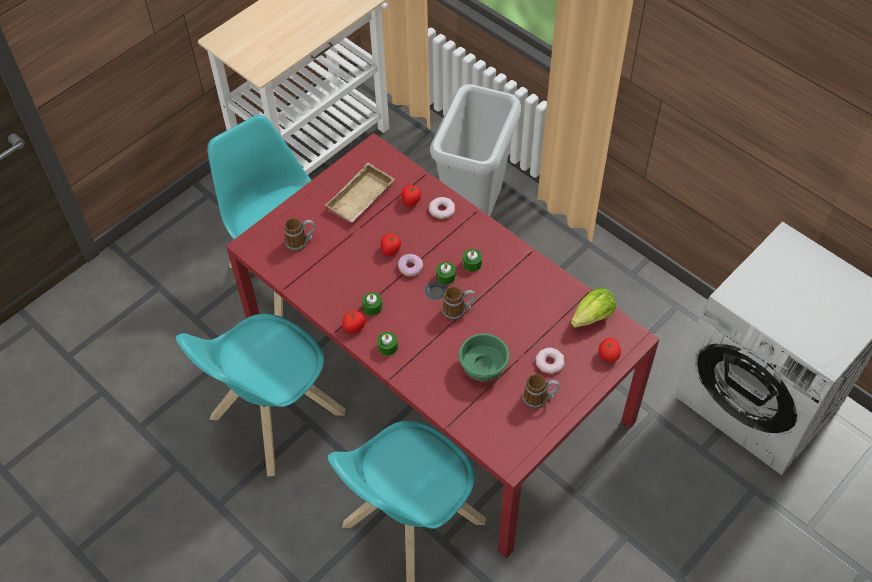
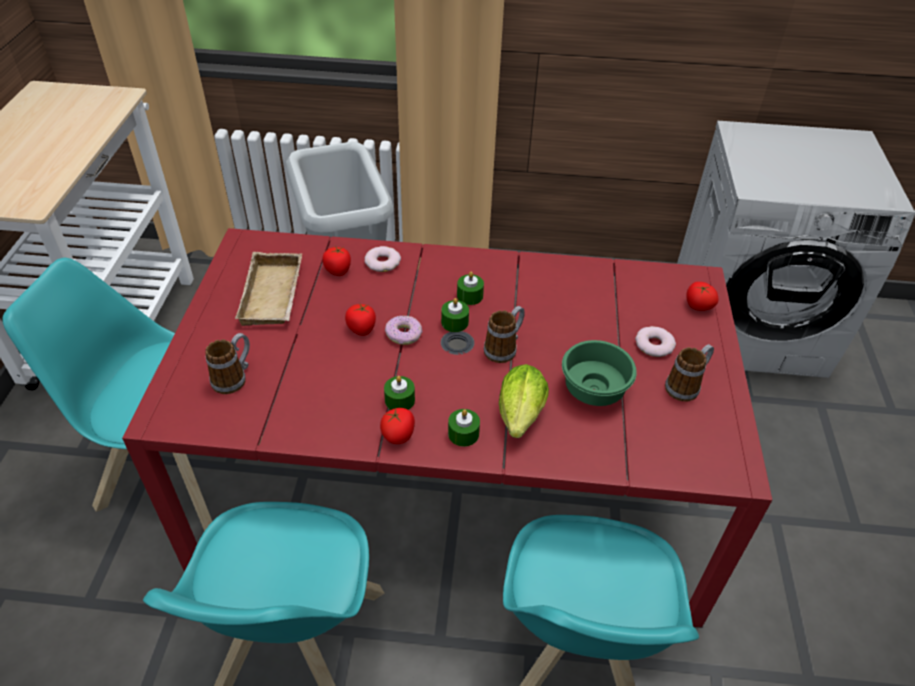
camera: 40 degrees left, 10 degrees down
(590, 318) = (643, 284): lettuce -> lettuce (519, 419)

